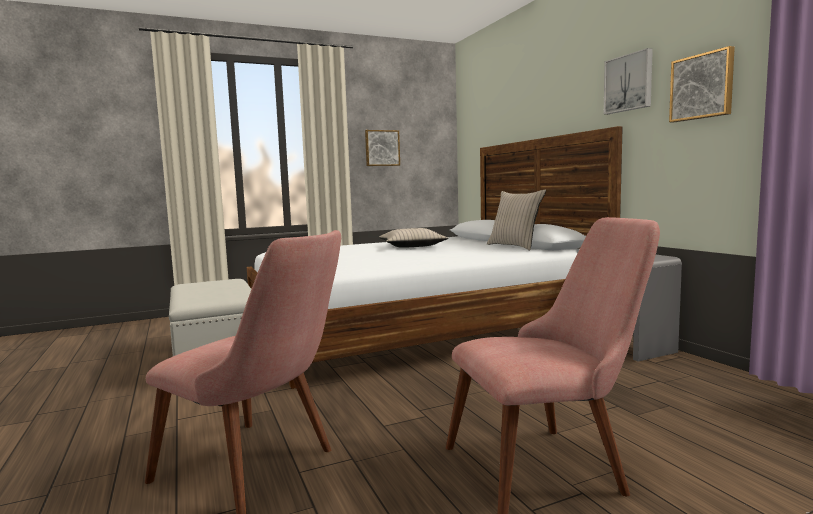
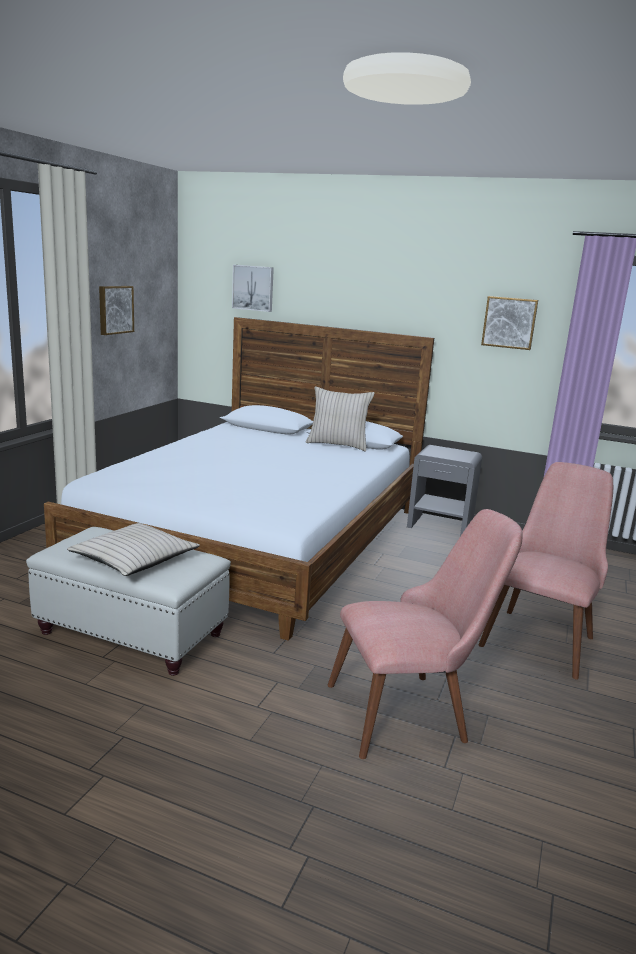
camera: 45 degrees left, 10 degrees up
(412, 246) = (241, 452): beige pillow -> beige pillow (134, 560)
(629, 83) = (440, 299): picture -> picture (253, 288)

